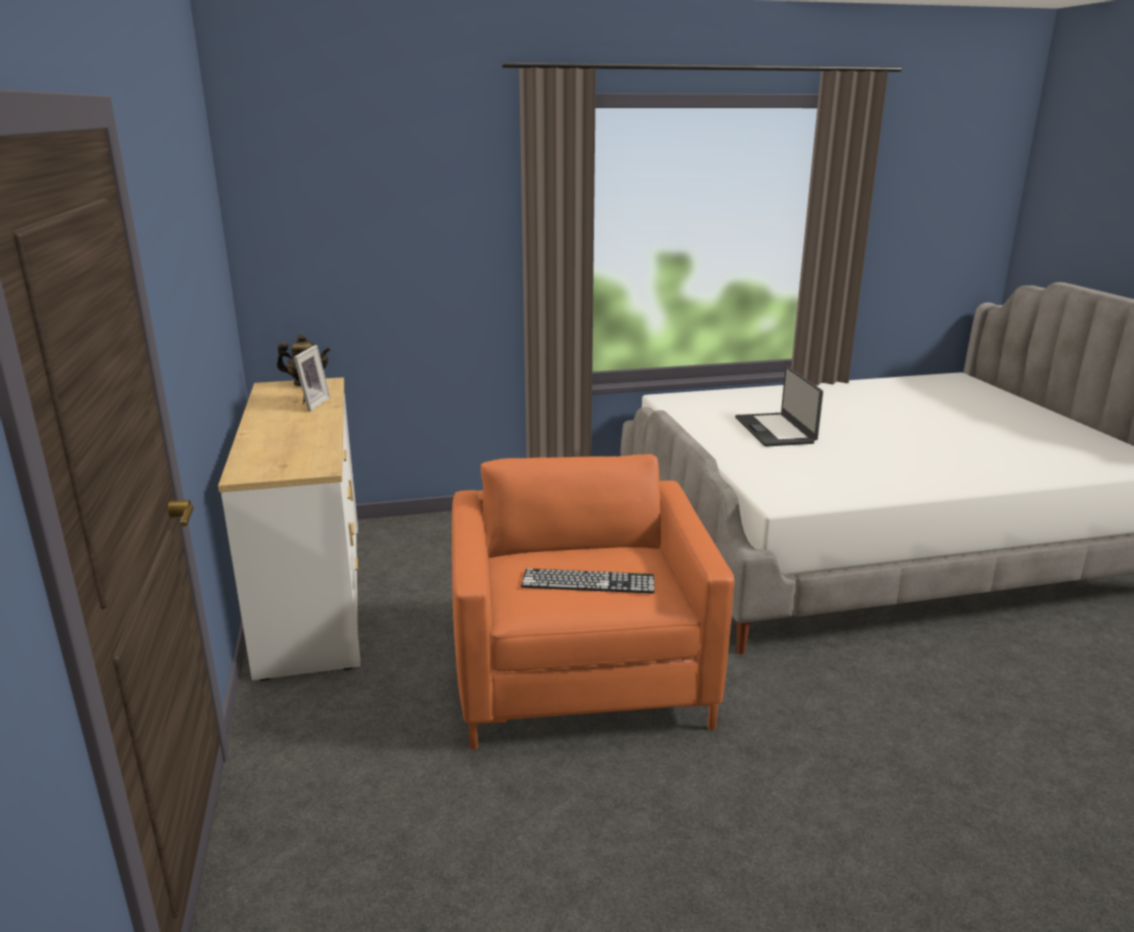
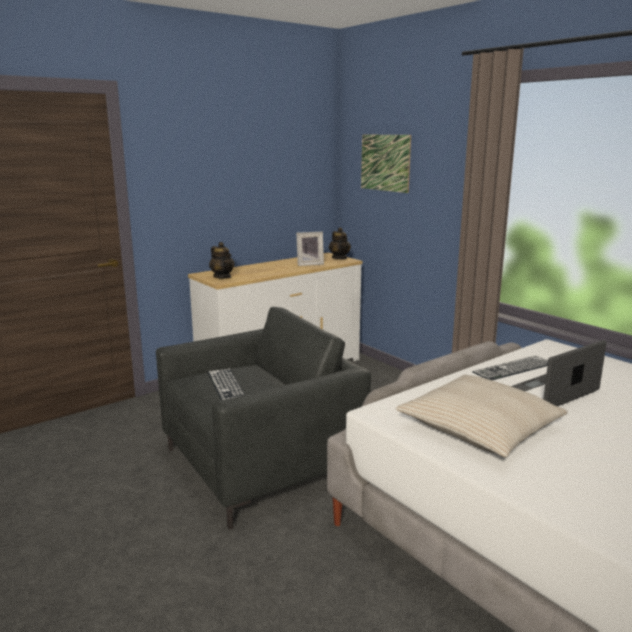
camera: 65 degrees right, 5 degrees down
(292, 464) = (222, 277): none -> teapot
(348, 219) = (385, 162): none -> picture
(580, 673) = (262, 464): orange armchair -> grey armchair
(708, 425) = (514, 368): none -> keyboard
(832, 471) = (480, 428): none -> beige pillow

